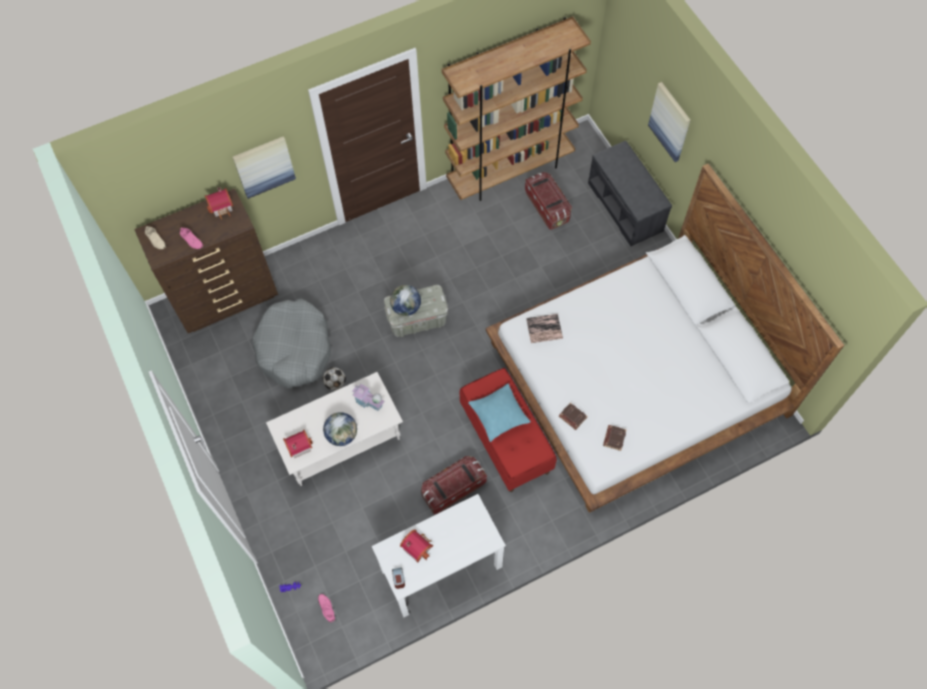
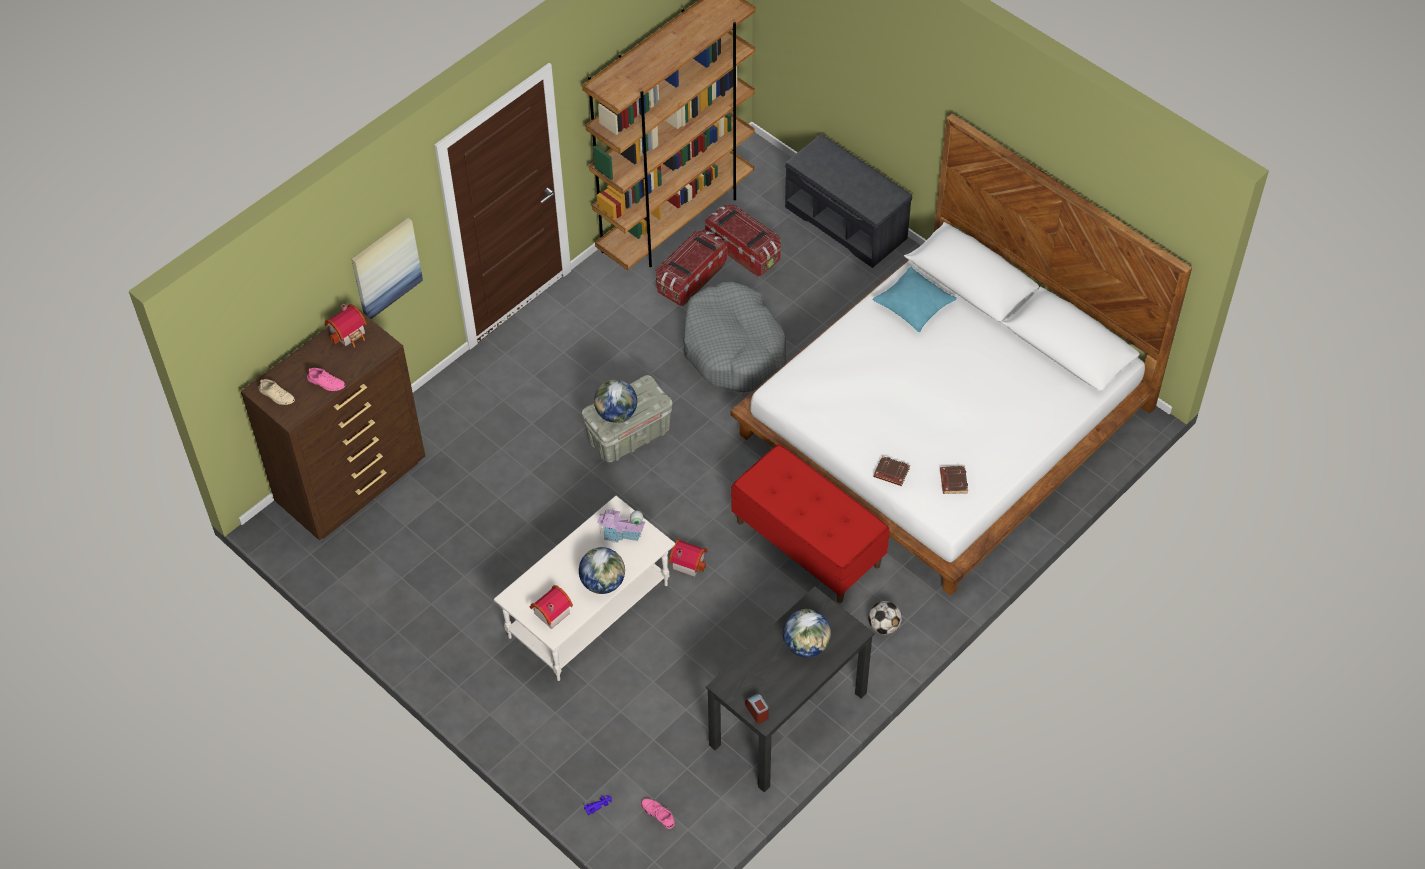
camera: 20 degrees left, 10 degrees down
(294, 349) = (476, 518): grey dog bed -> grey dog bed (734, 349)
(335, 383) = (551, 543): football -> football (884, 626)
(417, 547) = (765, 669): toy house -> toy house (688, 561)
(440, 568) = (788, 719): white desk -> black desk
(453, 489) = (764, 622): storage box -> storage box (691, 278)
(453, 538) = (806, 645): none -> globe
(499, 415) = (796, 500): turquoise pillow -> turquoise pillow (914, 305)
(544, 329) = (812, 381): book -> none
(670, 122) = (884, 81): picture -> none

